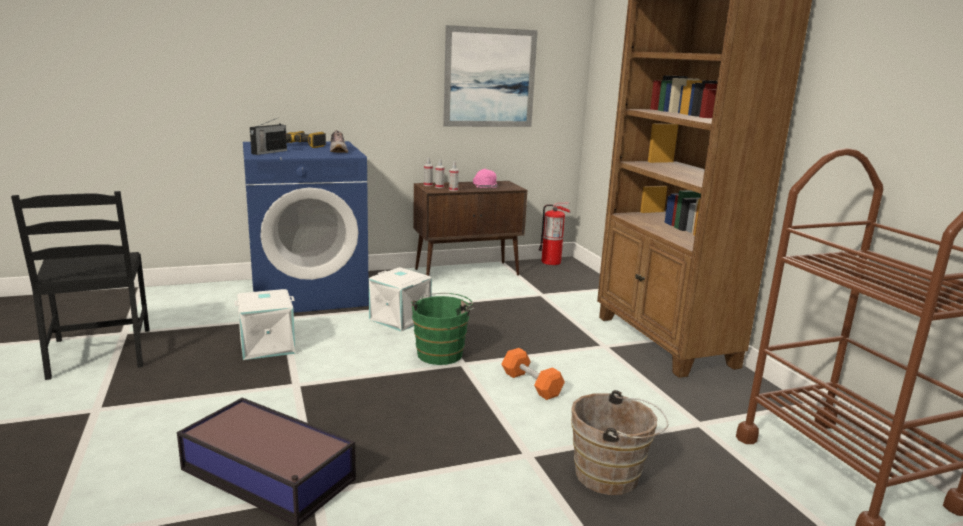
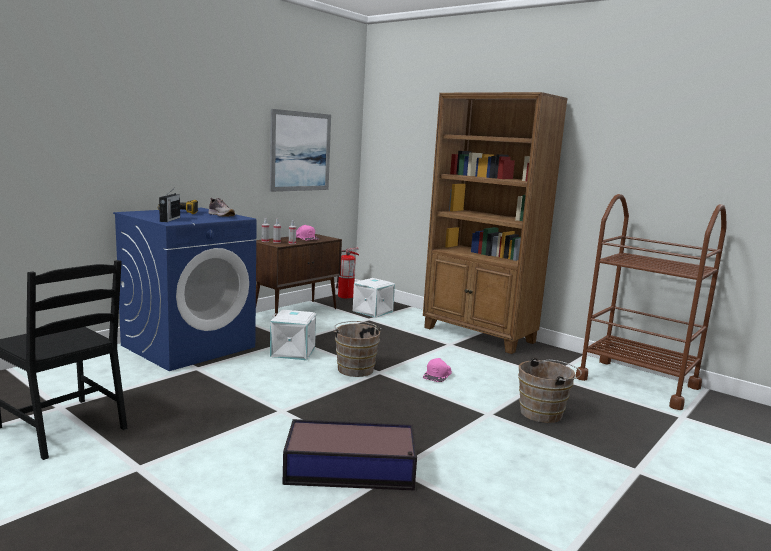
camera: 30 degrees left, 5 degrees down
(267, 345) = (216, 390): white storage box -> white storage box (372, 311)
(441, 353) = (355, 368): green bucket -> brown bucket
(531, 384) = (438, 375): orange dumbbell -> pink cap

